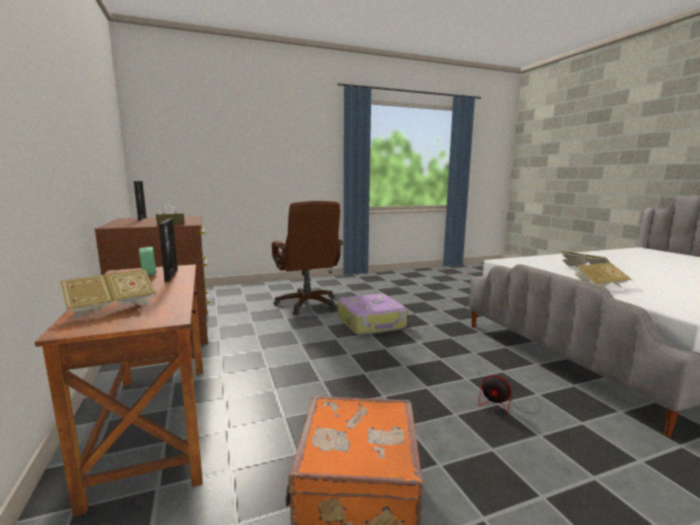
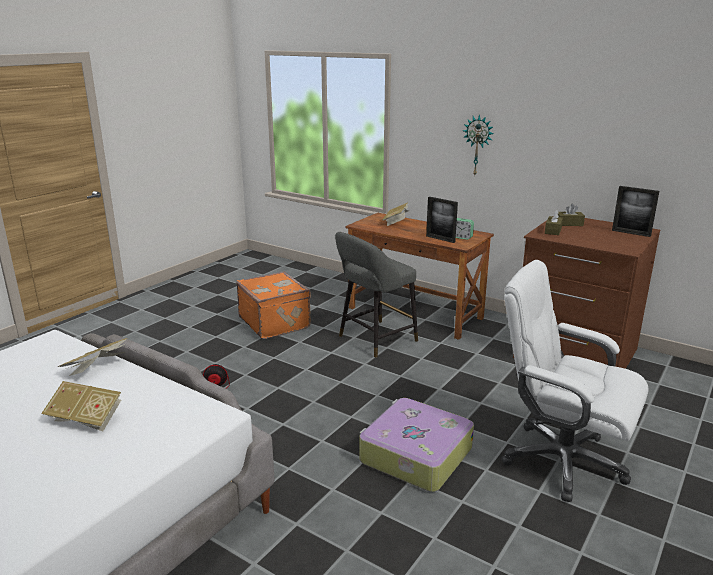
camera: 145 degrees right, 10 degrees up
(35, 157) = (478, 145): none -> wall clock
(137, 224) = (569, 224): none -> brown tissue box
(271, 403) = (374, 340): none -> grey stool
(307, 304) = (561, 461): brown office chair -> white office chair

